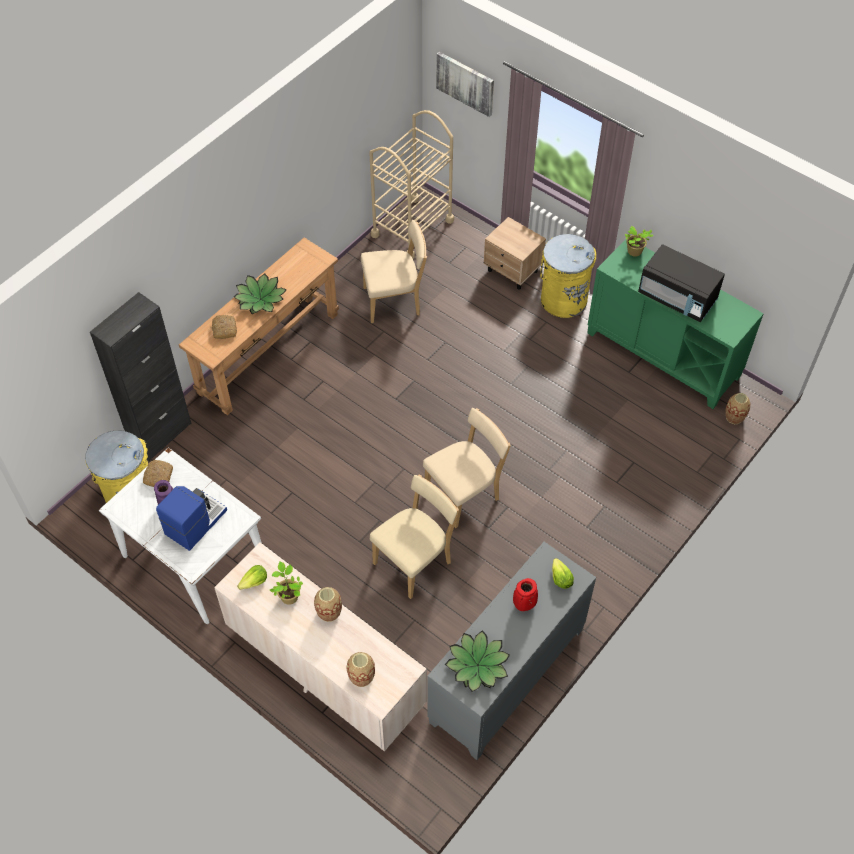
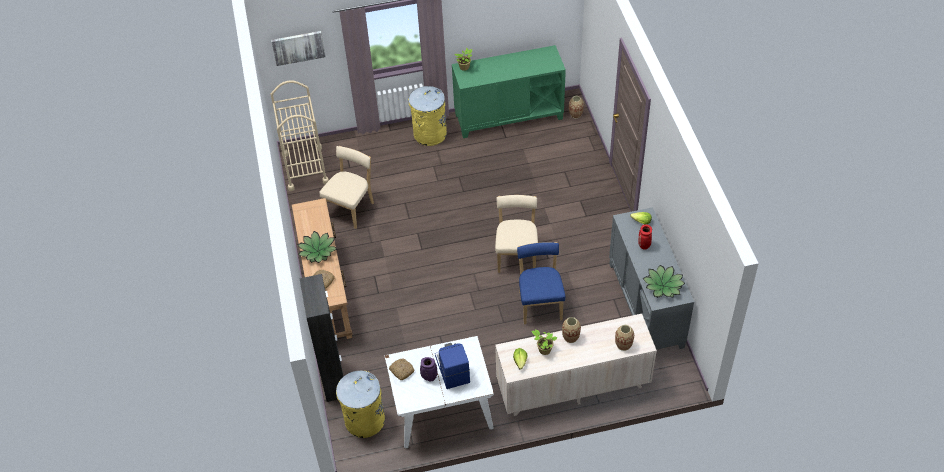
camera: 50 degrees left, 5 degrees down
(415, 561) = (540, 304): beige chair -> blue chair
(513, 271) = (387, 143): beige nightstand -> none
(677, 298) = (512, 70): black microwave -> none

